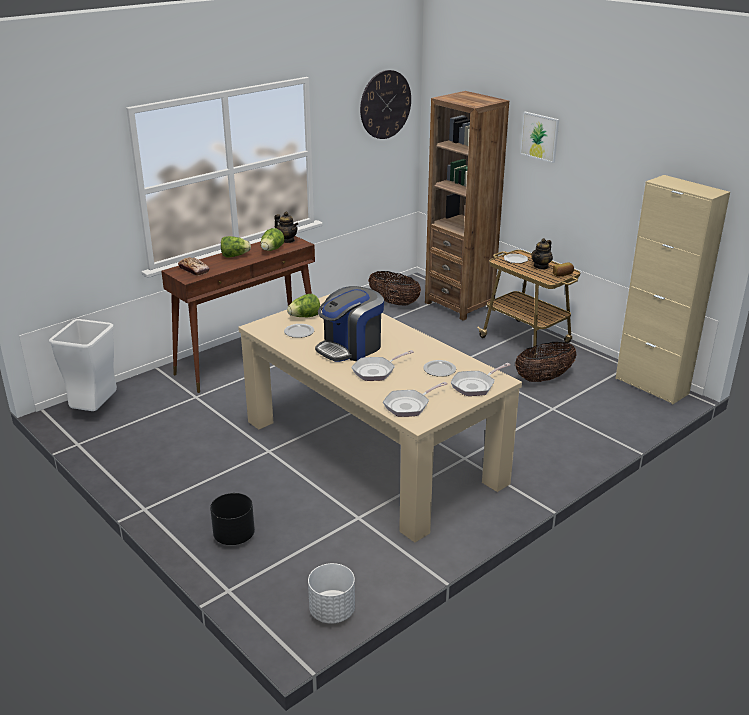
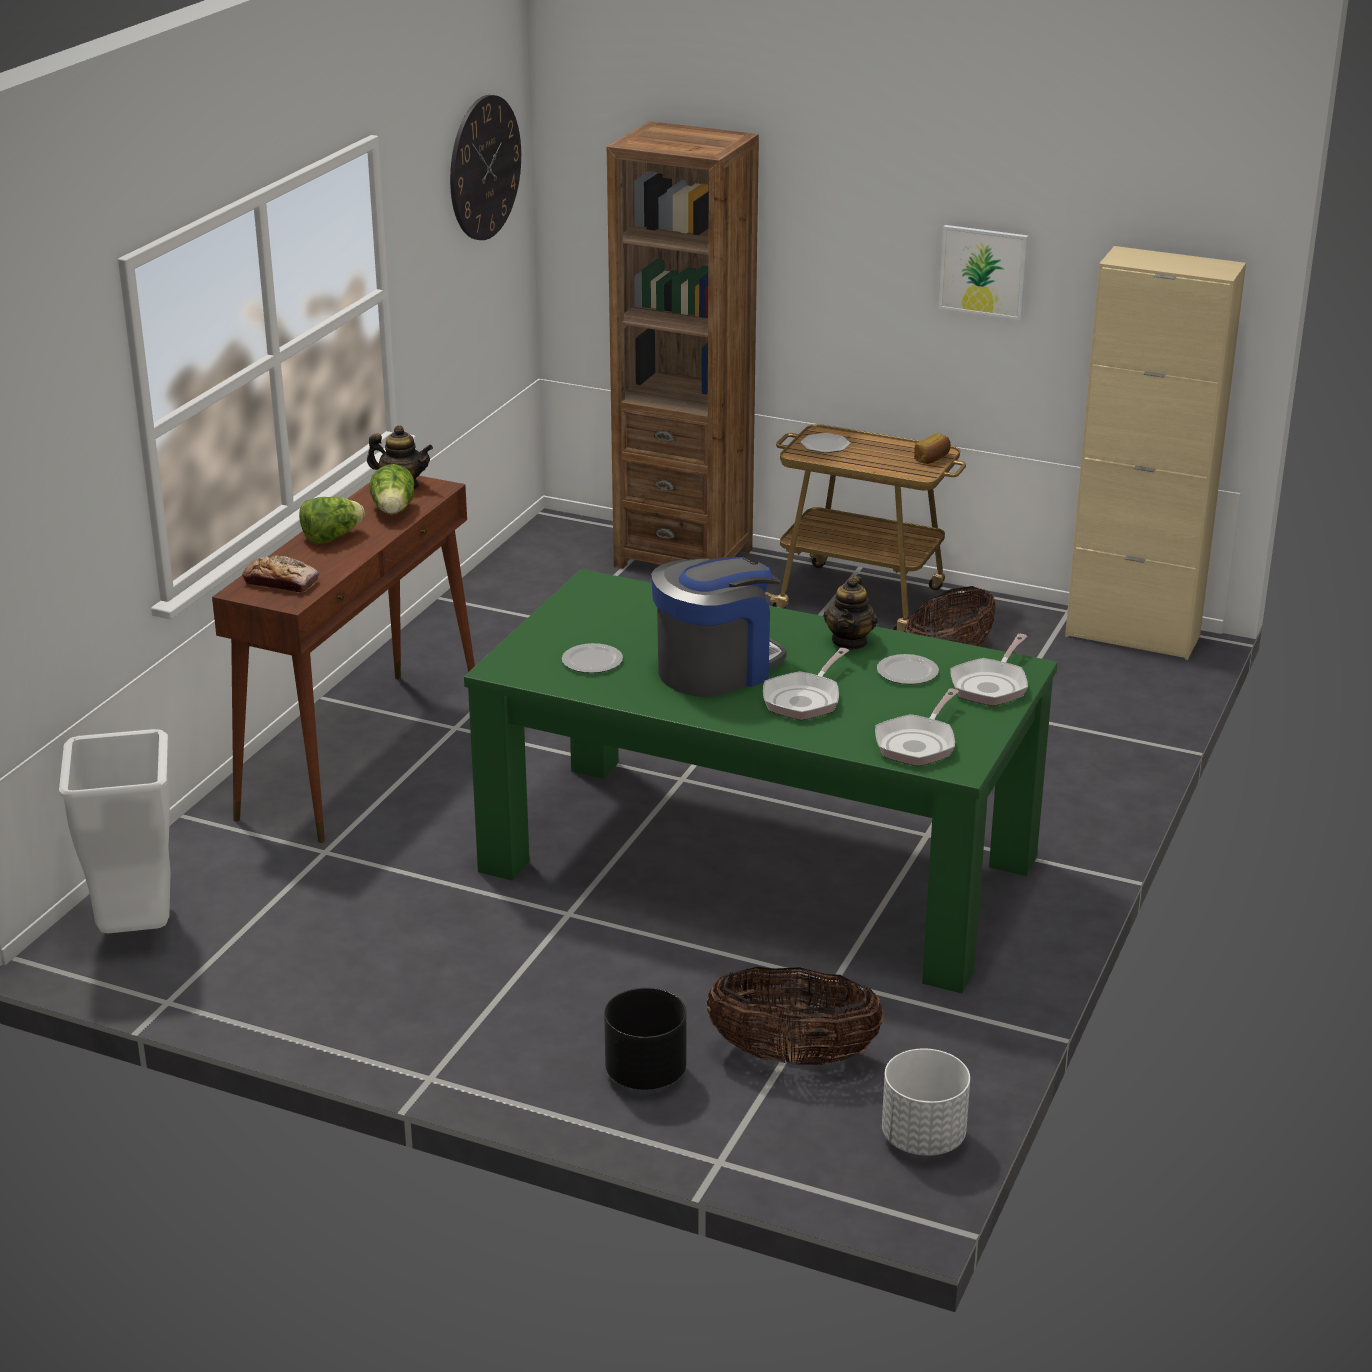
camera: 25 degrees left, 0 degrees up
(305, 317) = (572, 631): lettuce -> none
(350, 348) = (716, 669): coffee machine -> coffee machine turned 150 degrees counterclockwise
(372, 451) = (758, 864): beige dining table -> green dining table
(394, 303) = (554, 579): basket -> basket (793, 1056)
(540, 136) = (834, 198): picture -> picture (983, 271)
(541, 266) = (882, 450): teapot -> teapot (850, 641)

